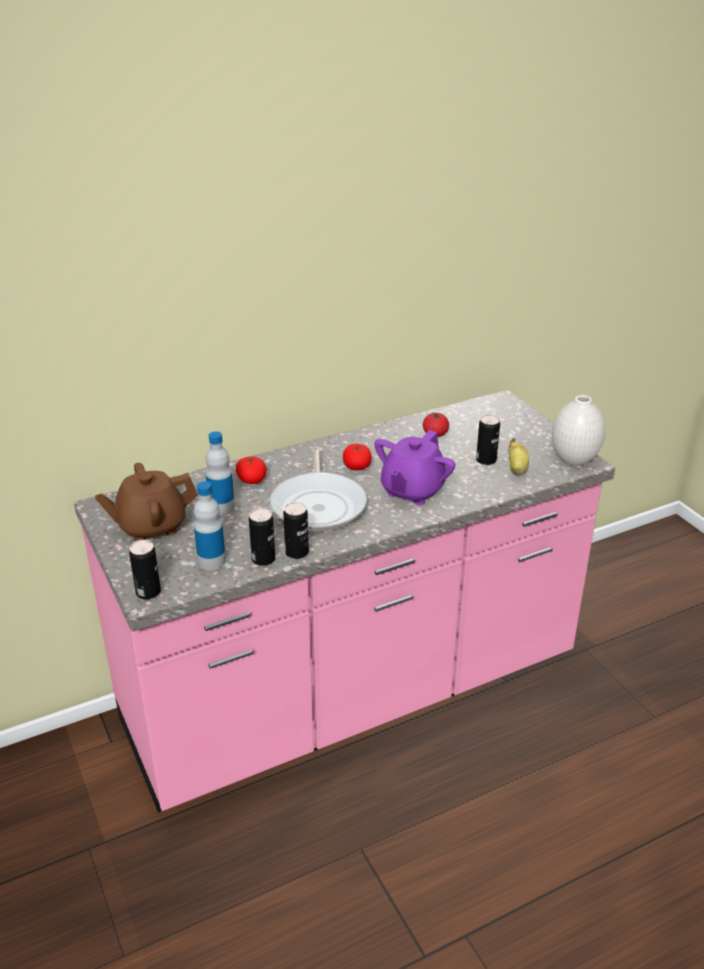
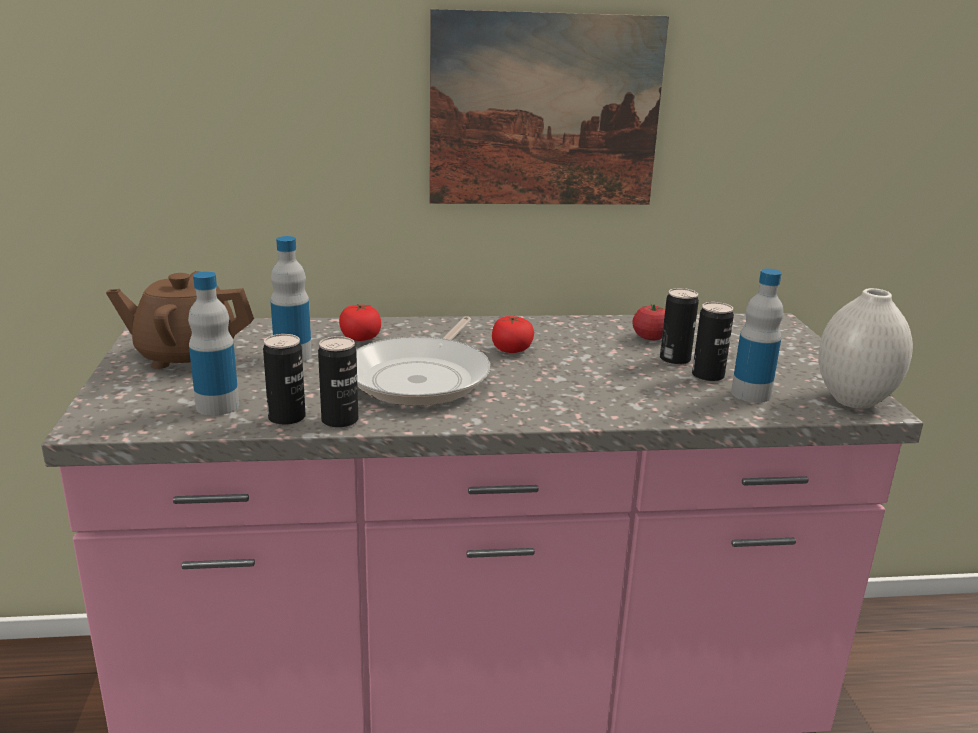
camera: 20 degrees right, 10 degrees down
(148, 592) = (99, 420): can -> can (675, 359)
(345, 295) = (545, 111): none -> picture
(412, 491) = (568, 388): purple teapot -> none
(517, 469) = (751, 394): banana -> bottle

